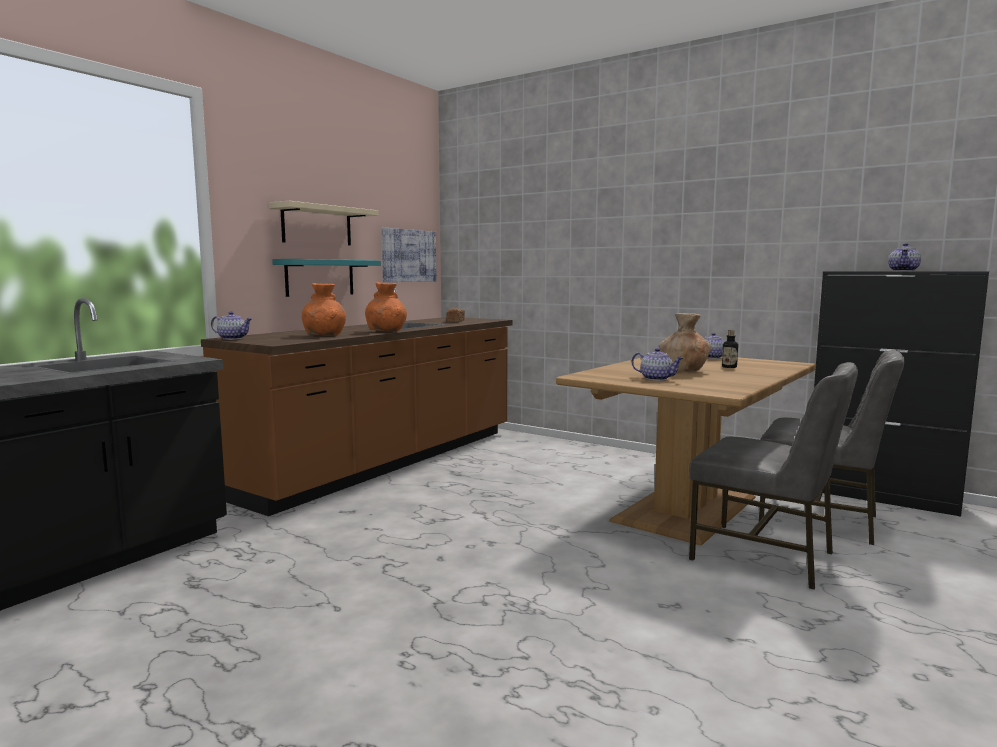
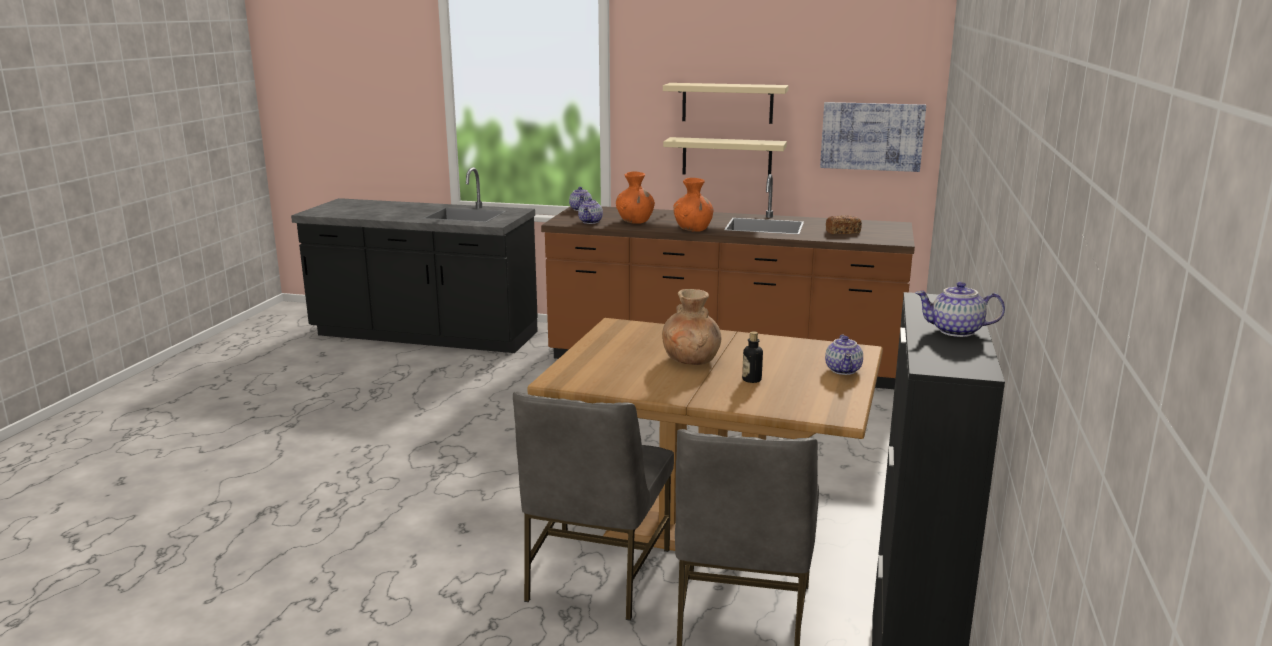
camera: 70 degrees right, 10 degrees up
(320, 277) = (726, 157): turquoise shelf -> beige shelf
(657, 379) = (621, 351): teapot -> teapot (591, 222)

